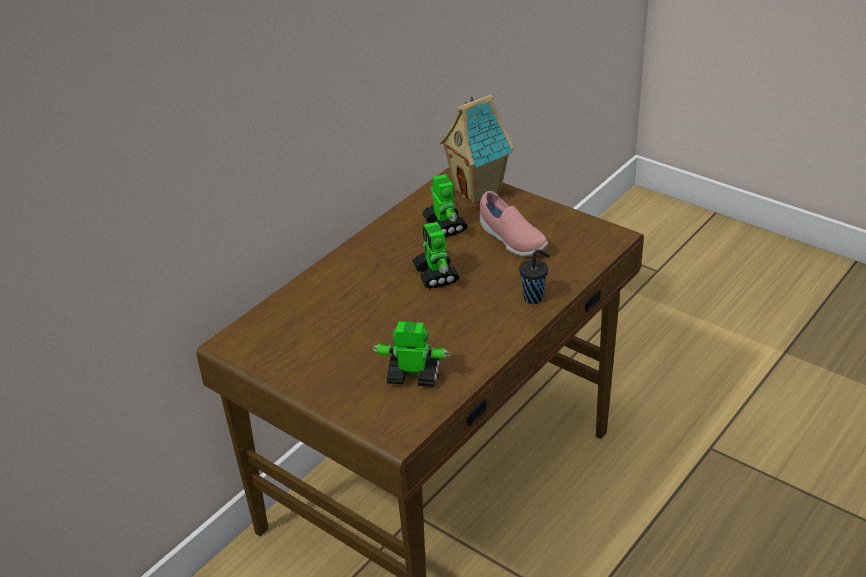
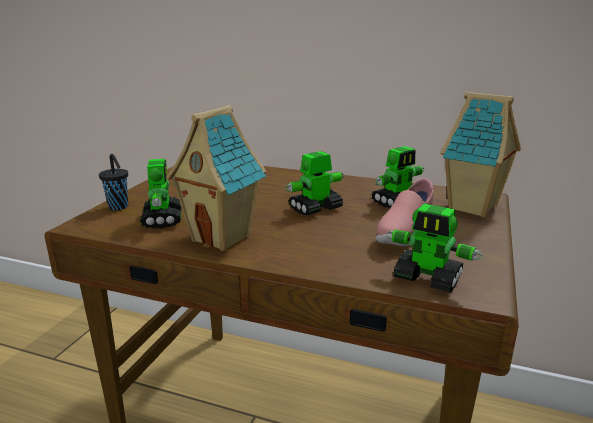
camera: 70 degrees right, 15 degrees down
(477, 339) = (223, 238): none -> toy house
(534, 297) = (308, 257): black cup -> black cup (119, 207)
(588, 250) = (428, 279): none -> toy robot

